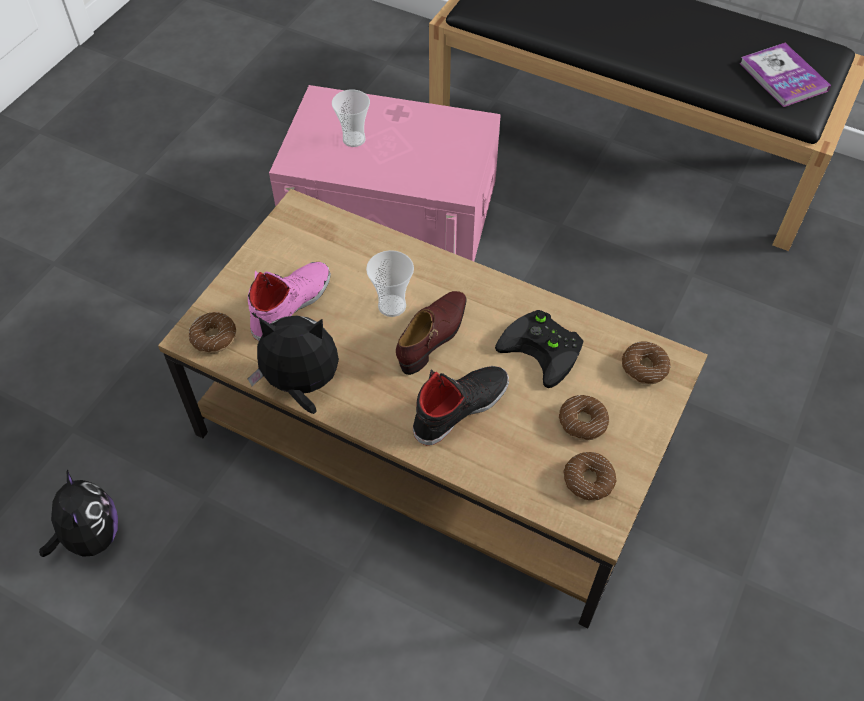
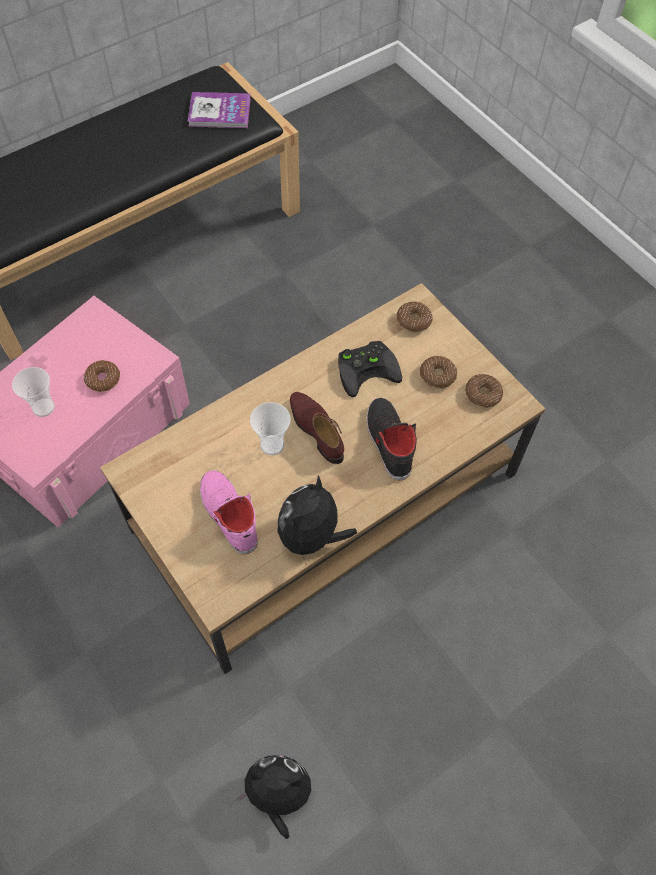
camera: 65 degrees left, 5 degrees up
(214, 337) = (228, 584): donut -> donut (103, 379)

